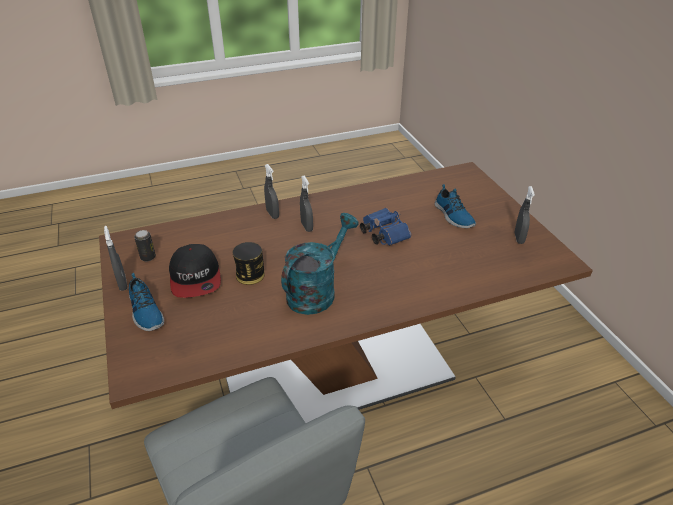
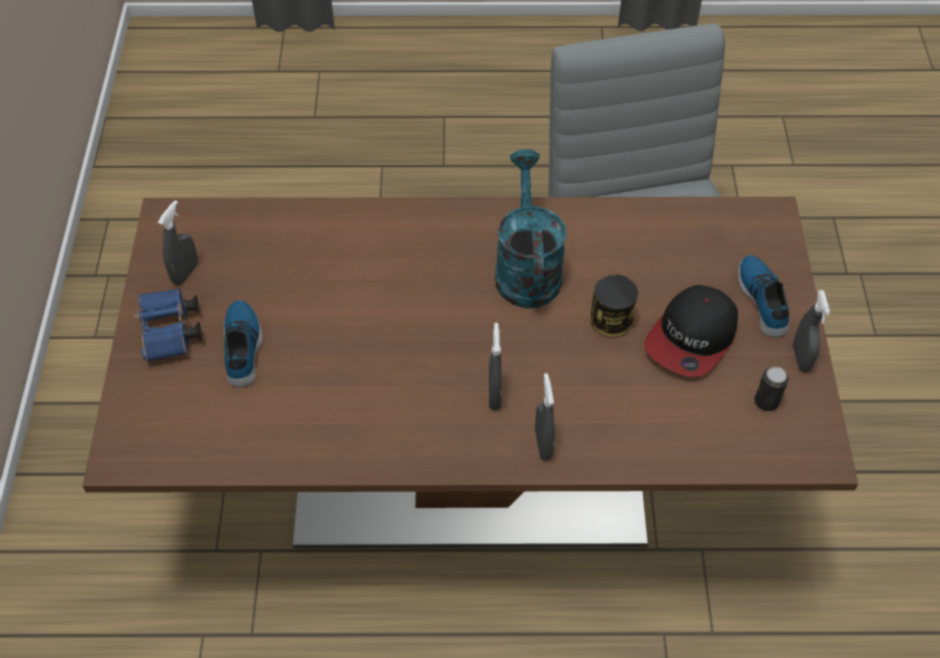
camera: 160 degrees left, 15 degrees up
(195, 278) = (692, 338): cap -> cap turned 150 degrees counterclockwise
(316, 291) = (526, 268): turquoise watering can -> turquoise watering can turned 120 degrees clockwise
(383, 234) = (381, 341): blue binoculars -> blue binoculars (171, 334)

